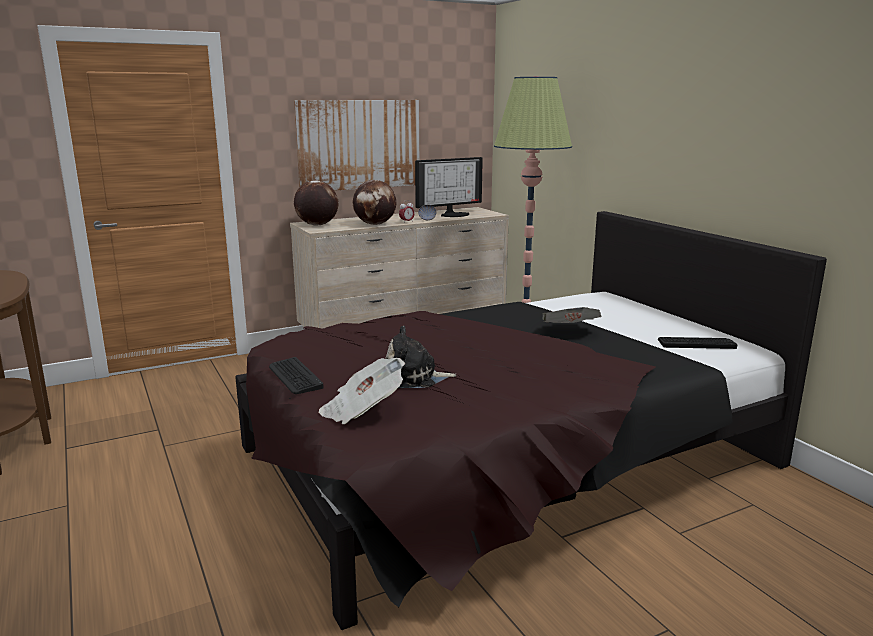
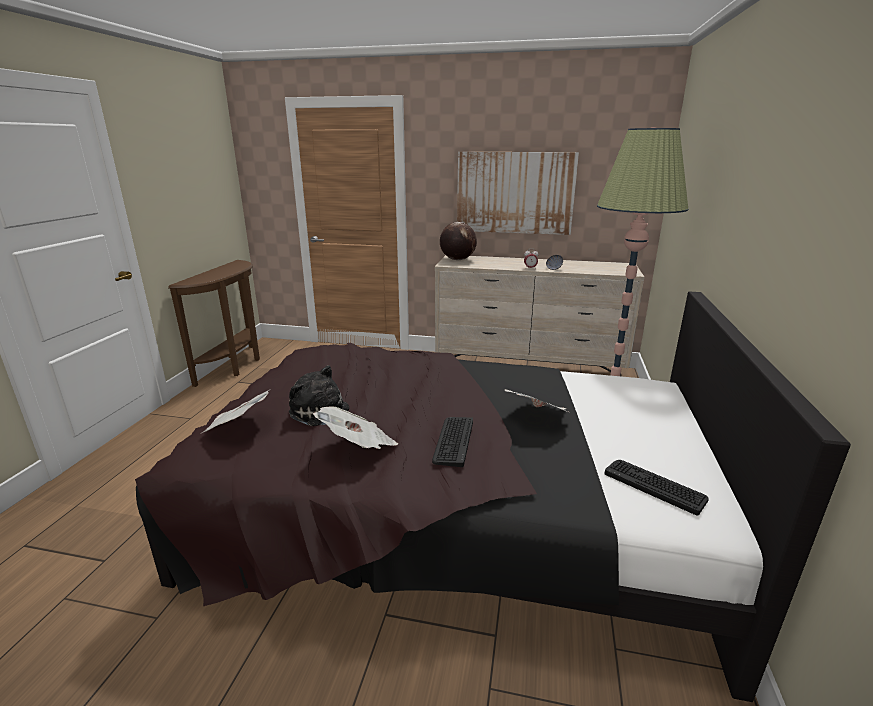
camera: 40 degrees right, 5 degrees up
(295, 377) = (264, 381): keyboard -> keyboard (453, 441)
(375, 224) = (500, 266): globe -> none
(454, 214) = (591, 267): monitor -> none
(500, 383) = (358, 446): none -> newspaper

